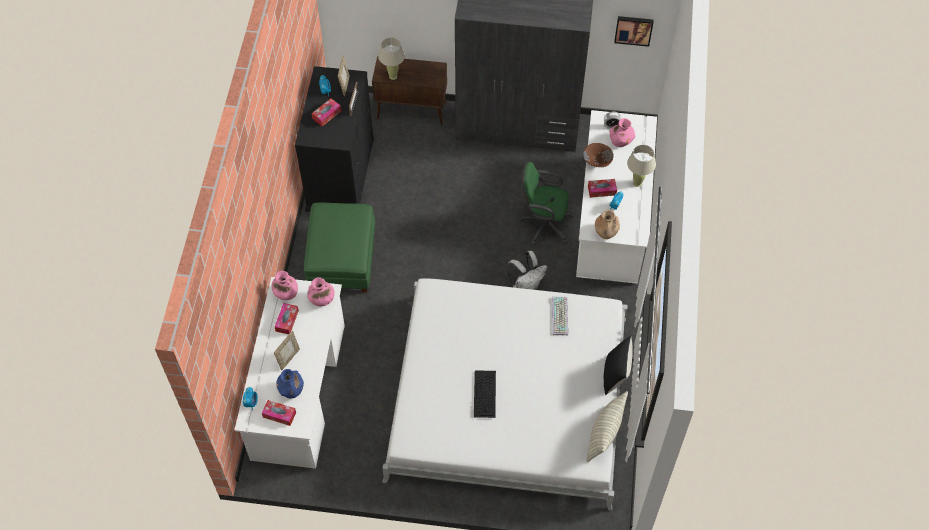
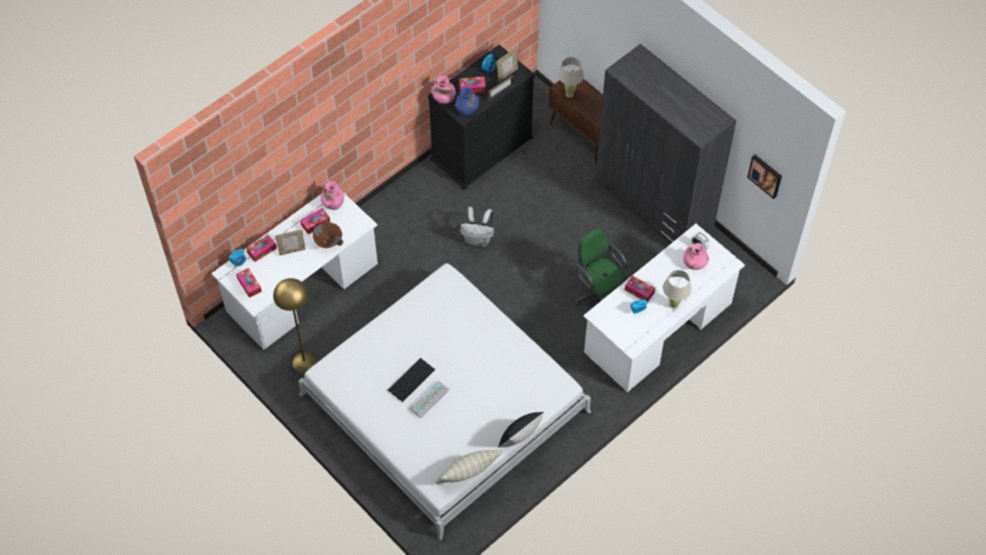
camera: 40 degrees right, 0 degrees up
(261, 377) = (262, 250): none -> tissue box
(291, 389) = (273, 273): blue vase -> blue vase (467, 109)
(321, 299) = (353, 225): pink vase -> pink vase (443, 98)
(342, 260) = (422, 215): green ottoman -> none
(360, 452) = (304, 362): none -> yellow floor lamp
(526, 286) = (538, 331): white backpack -> white backpack (478, 239)
(561, 316) = (523, 366): keyboard -> keyboard (429, 400)
(597, 162) = (658, 267): brown bowl -> brown bowl (328, 241)
(606, 232) = (610, 324): brown vase -> none

